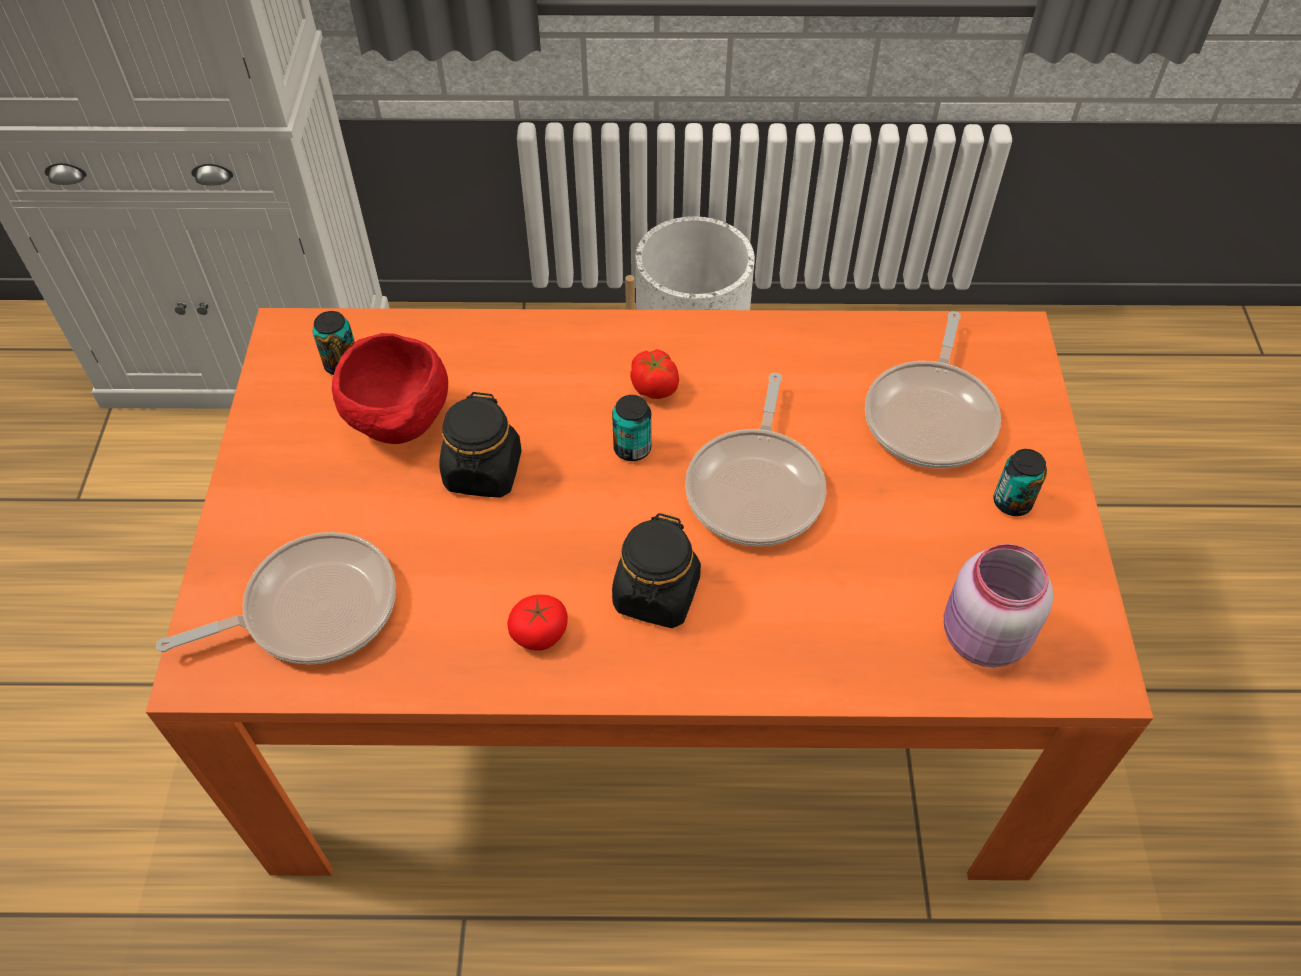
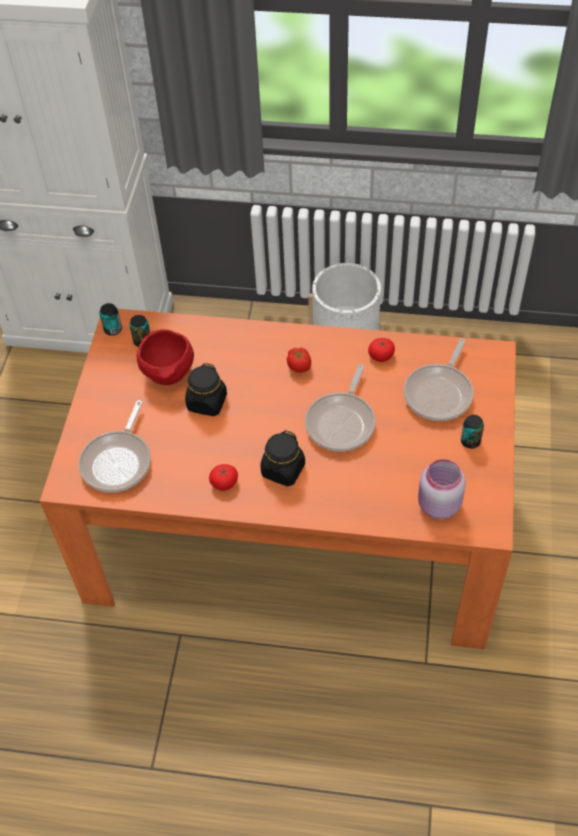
camera: 10 degrees right, 0 degrees up
(312, 609) = (118, 461): frying pan -> frying pan turned 120 degrees clockwise
(632, 448) = (283, 397): can -> can (113, 329)
(806, 355) = (381, 355): none -> tomato

